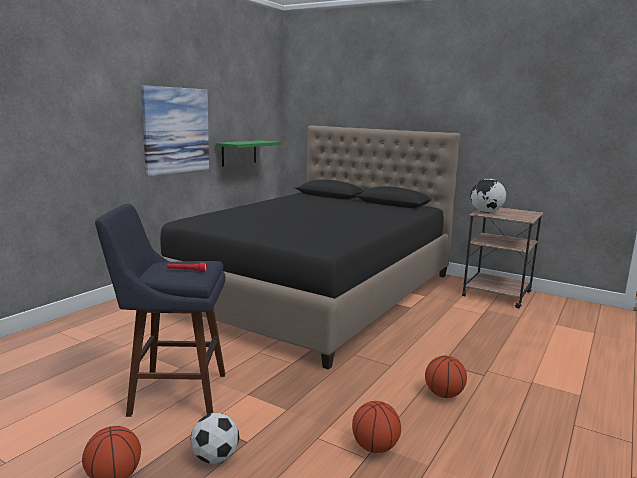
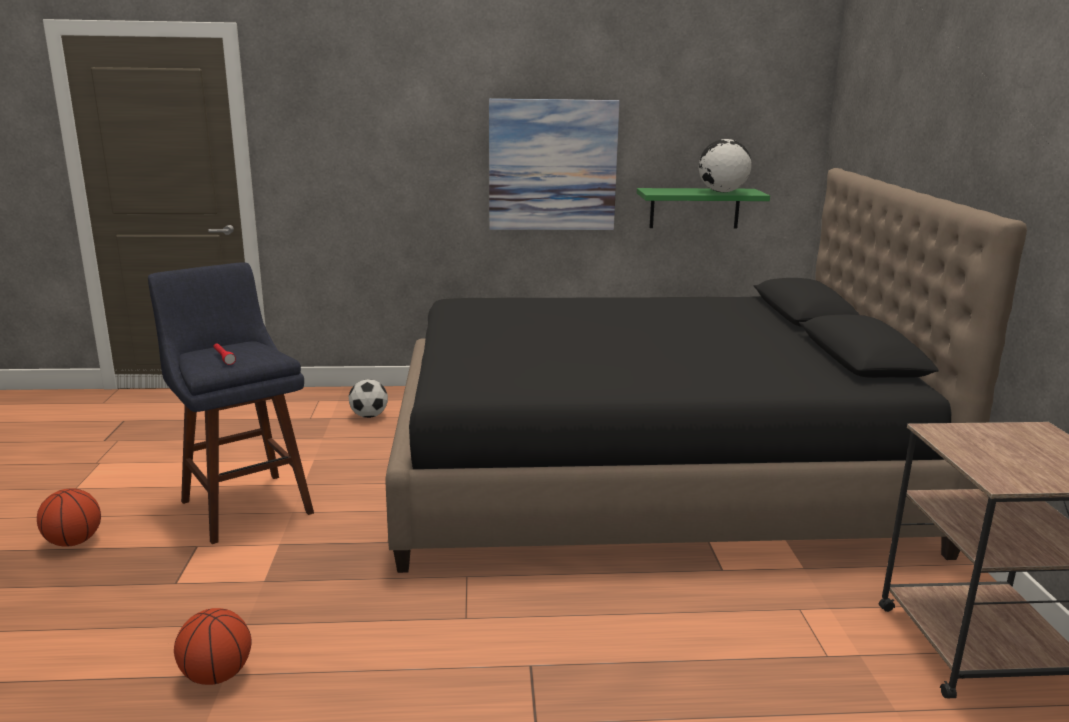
camera: 55 degrees right, 5 degrees up
(215, 458) = (133, 577): football -> football (369, 416)
(443, 394) = (417, 695): basketball -> none
(486, 212) = (967, 434): globe -> globe (722, 192)

